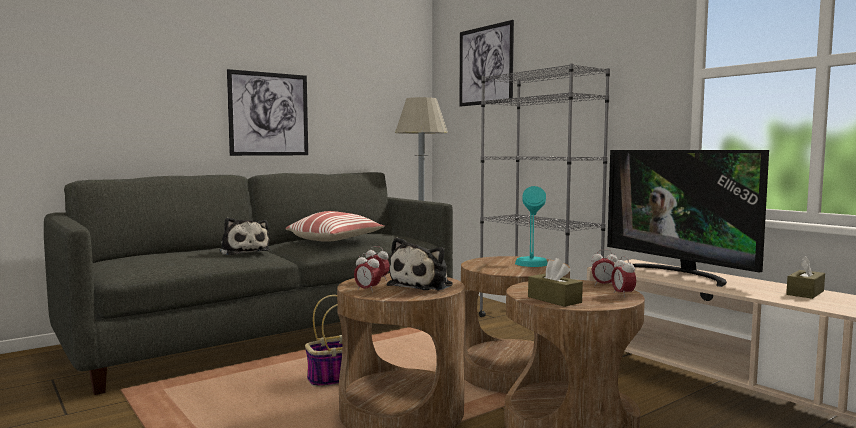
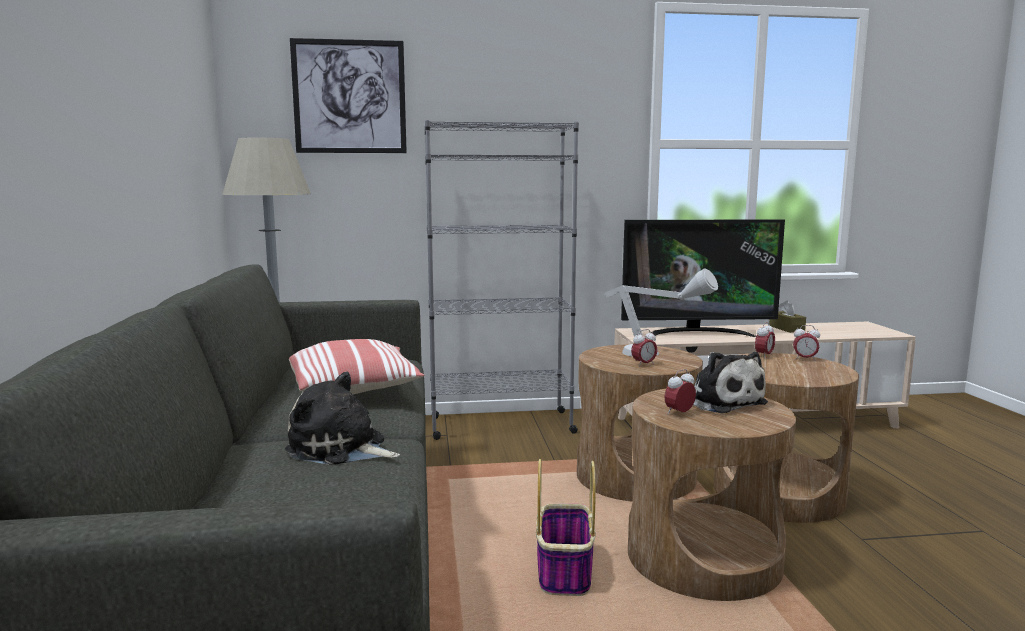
camera: 60 degrees left, 5 degrees up
(244, 251) = (340, 449): plush toy -> plush toy turned 150 degrees counterclockwise
(269, 114) = (104, 165): picture -> none
(367, 290) = (733, 425): alarm clock -> alarm clock (643, 364)
(531, 267) = (657, 355): turquoise table lamp -> grey table lamp
(554, 299) = (816, 377): brown tissue box -> none

